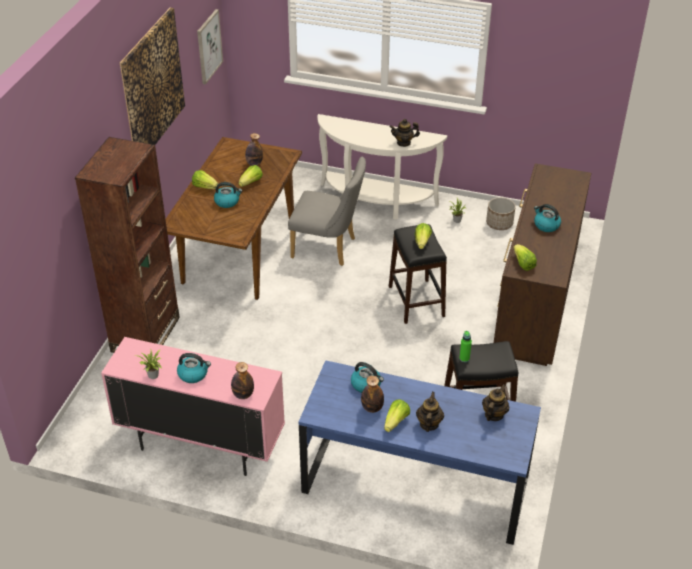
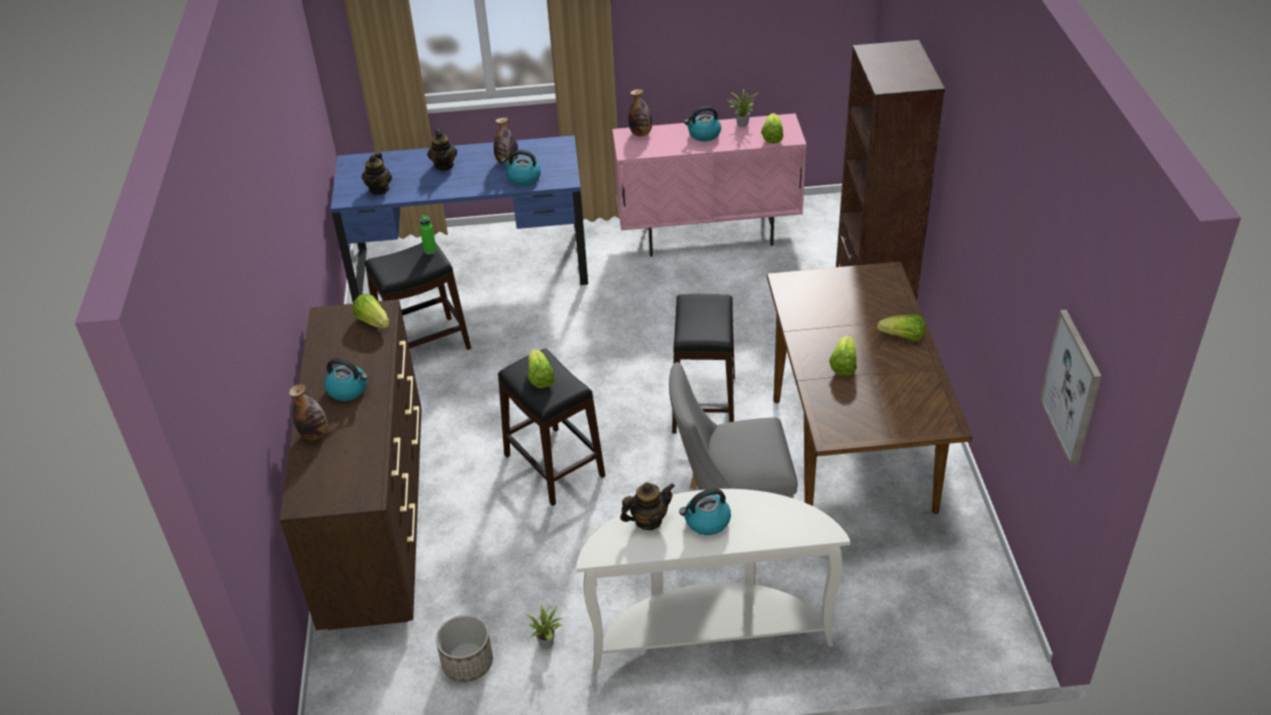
camera: 160 degrees right, 0 degrees up
(152, 85) = (1000, 189): picture -> none
(227, 202) = (848, 325): kettle -> kettle (706, 522)
(254, 163) = (869, 400): bottle -> bottle (315, 434)
(302, 309) = (704, 404): none -> black stool
(396, 422) = (478, 158): lettuce -> lettuce (772, 137)

